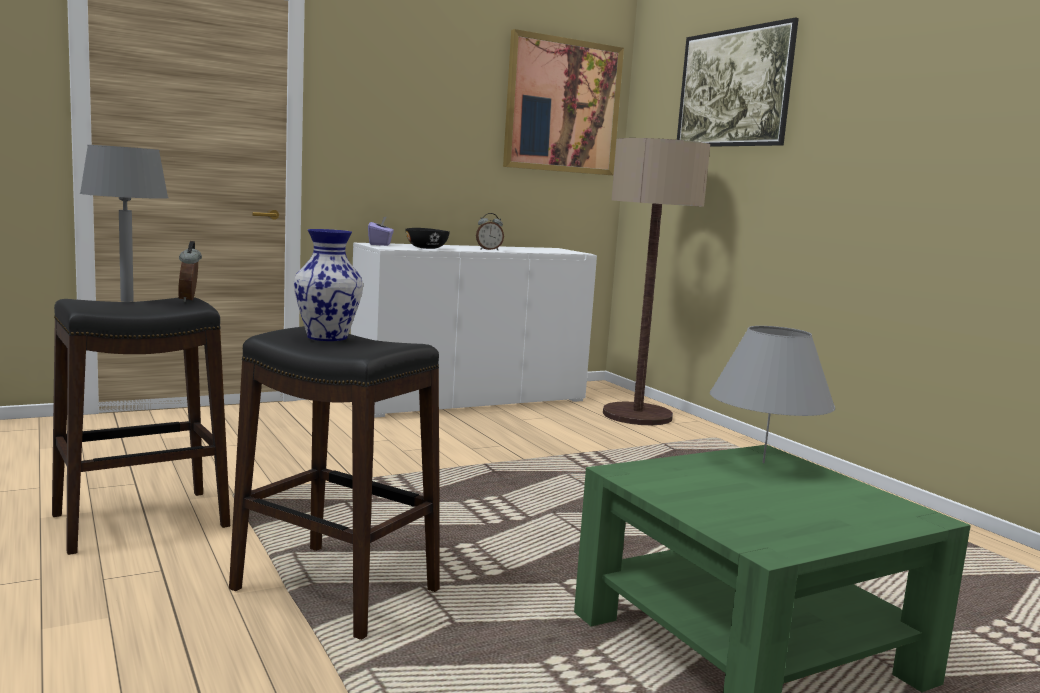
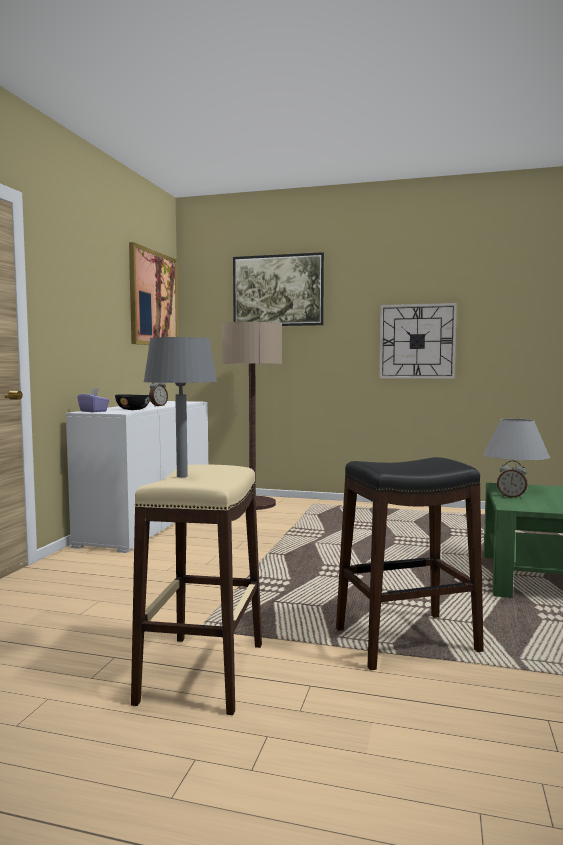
camera: 45 degrees left, 5 degrees down
(141, 520) = (202, 672): black stool -> beige stool
(190, 300) = (217, 465): alarm clock -> alarm clock (511, 497)
(328, 337) = (403, 464): vase -> none
(919, 178) = (417, 341): none -> wall clock

